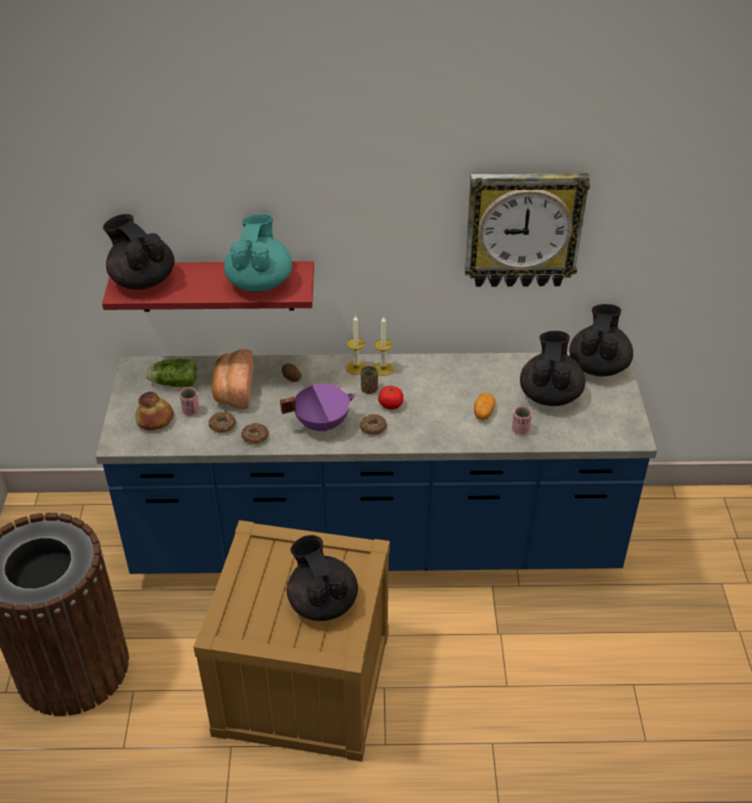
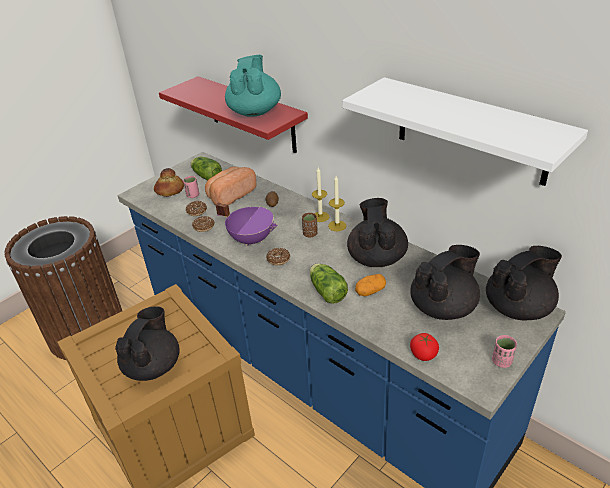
camera: 45 degrees right, 5 degrees down
(142, 280) = (196, 88): black teapot -> black teapot (376, 257)
(260, 282) = (254, 111): turquoise teapot -> turquoise teapot turned 45 degrees counterclockwise
(390, 405) = (310, 251): tomato -> tomato (423, 354)
(449, 431) = (326, 290): none -> lettuce
(520, 430) = (383, 320): pink cup -> pink cup (501, 361)
(523, 229) = (471, 131): wall clock -> white shelf

